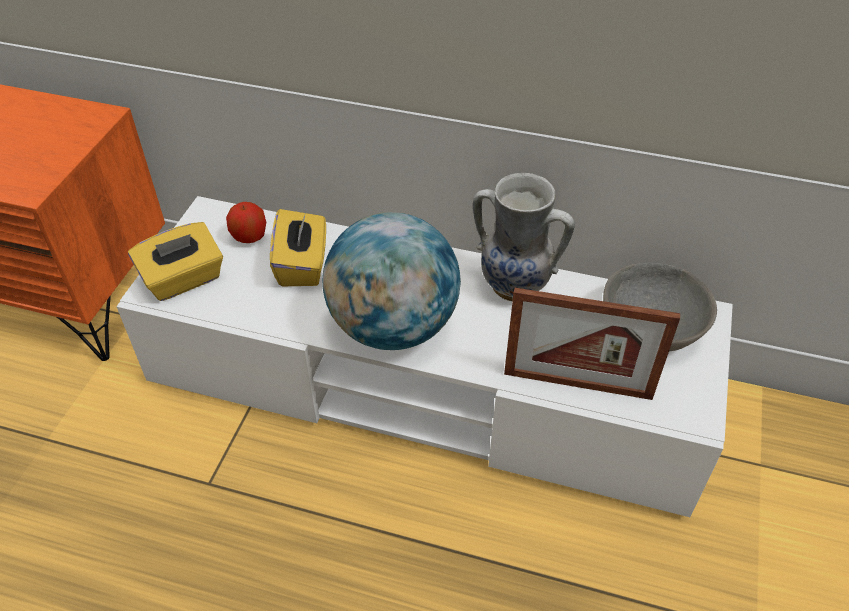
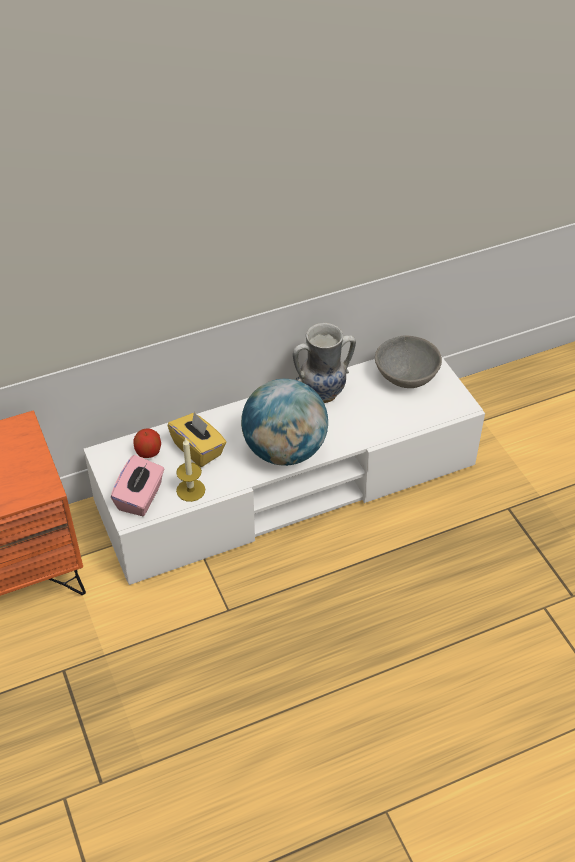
camera: 40 degrees left, 0 degrees up
(184, 279) = (140, 498): yellow tissue box -> pink tissue box
(240, 304) = (190, 490): none -> candle
(577, 384) = (399, 423): picture frame -> none

